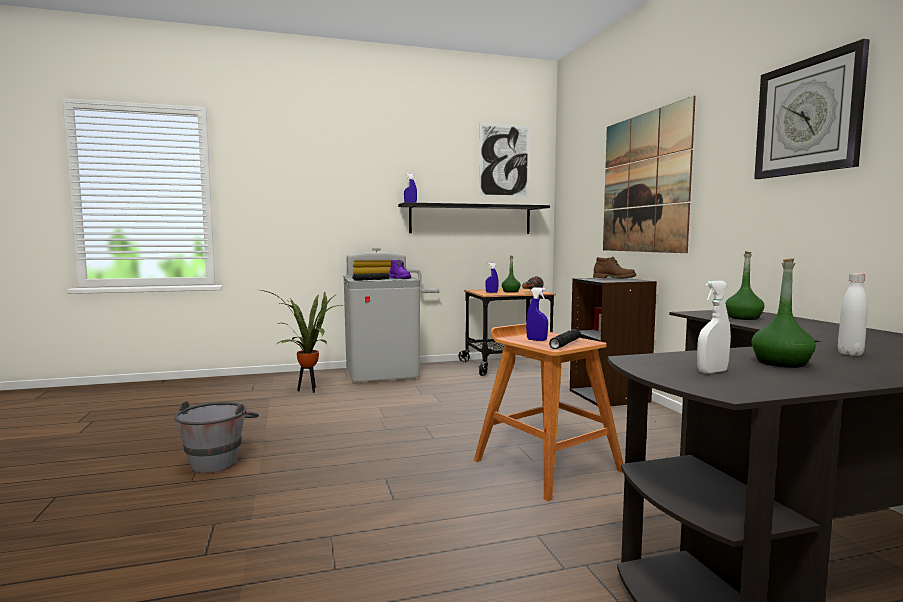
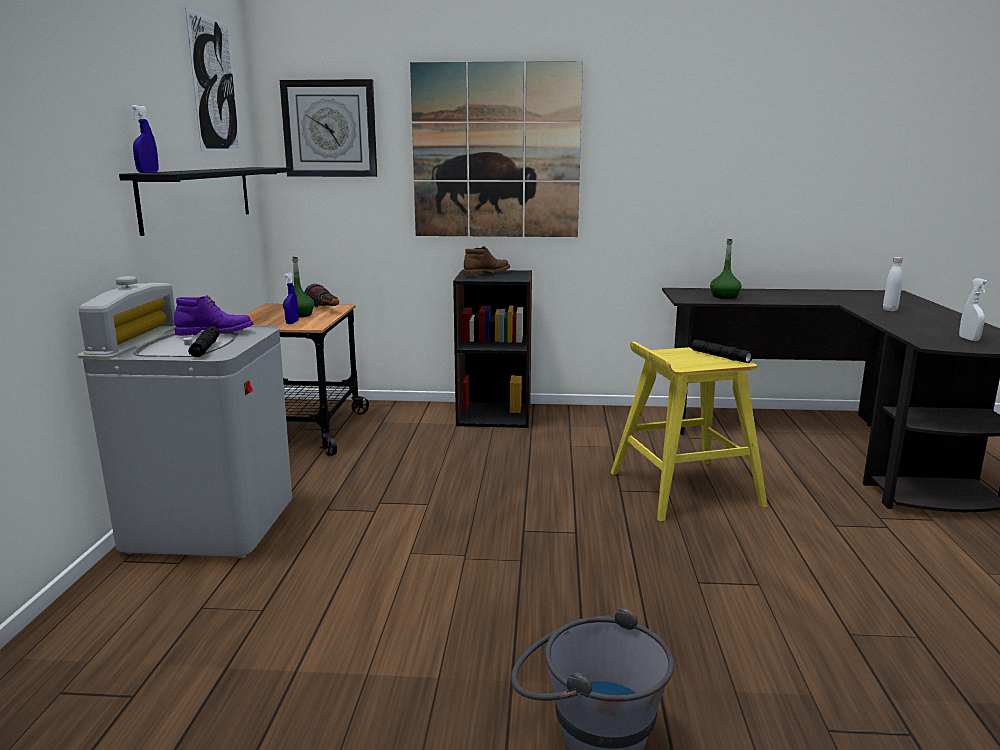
camera: 70 degrees left, 10 degrees up
(307, 390) = (225, 615): potted plant -> none
(536, 340) = (694, 361): blue spray bottle -> none
(546, 465) = (683, 489): brown stool -> yellow stool
(781, 363) = (930, 324): green bottle -> none
(808, 117) = (720, 116): wall clock -> wall clock (330, 129)

